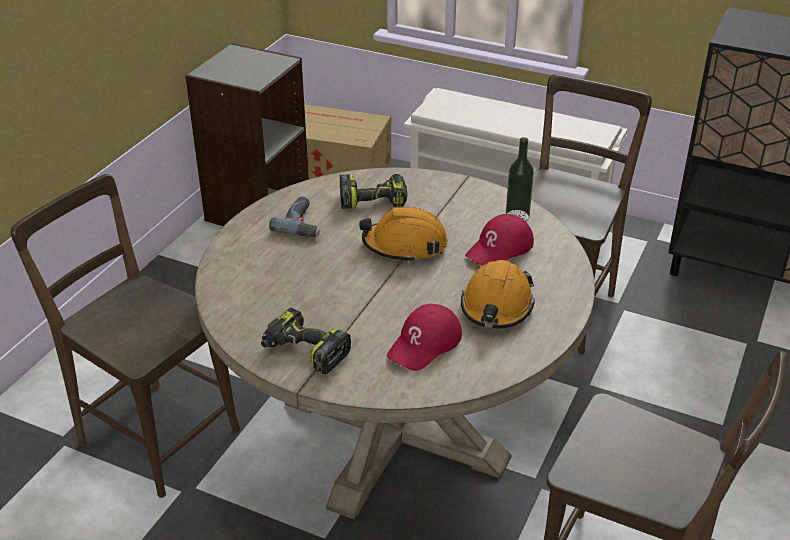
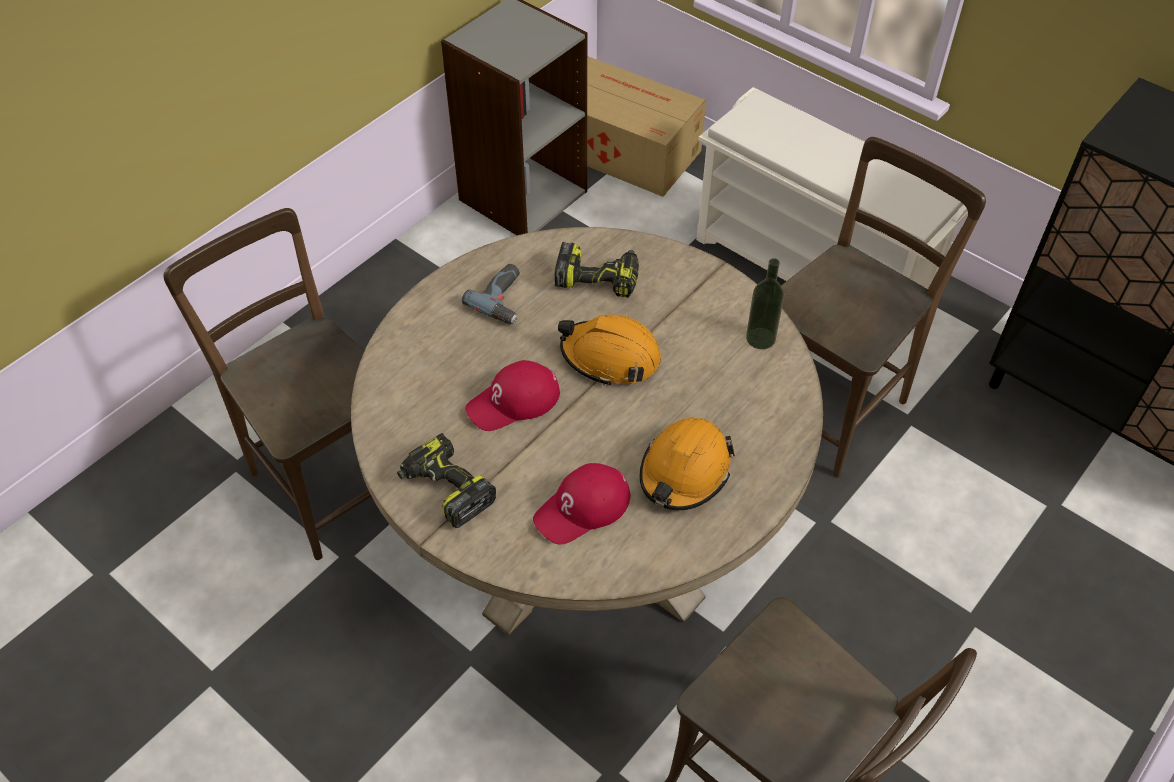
camera: 15 degrees right, 15 degrees up
(500, 248) = (721, 384): red cap -> red cap (514, 401)

